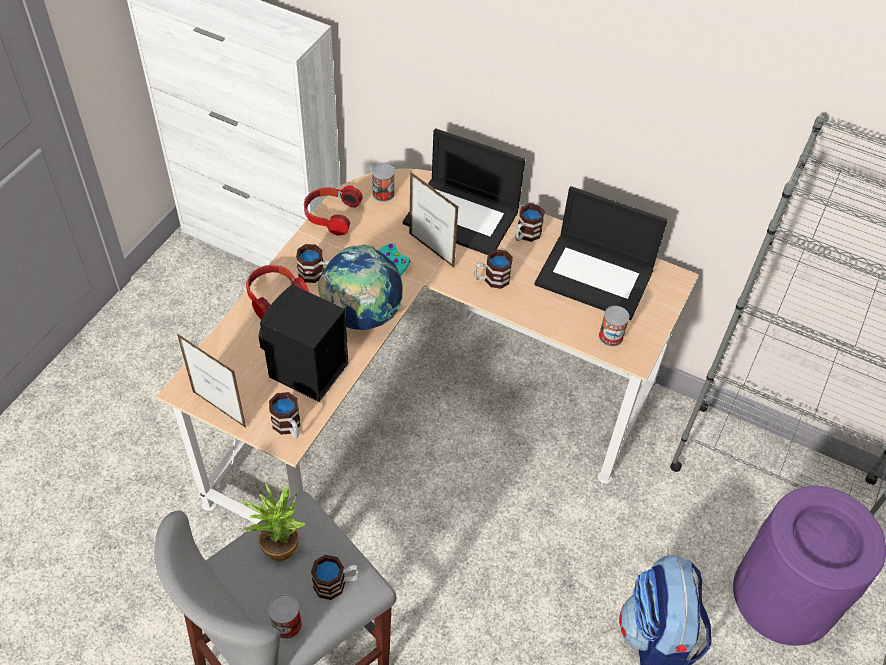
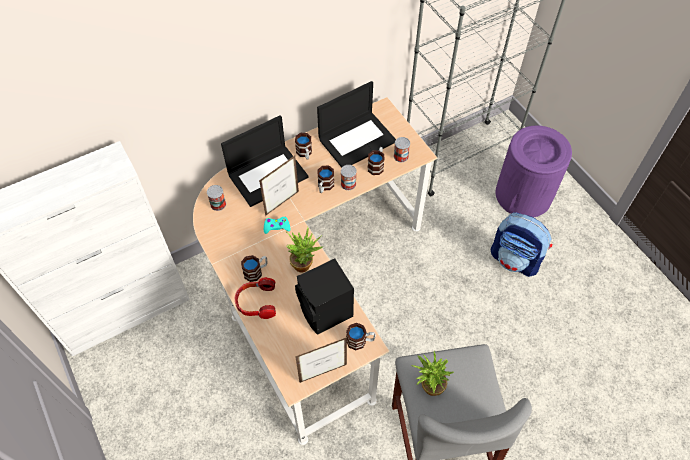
camera: 55 degrees left, 5 degrees up
(287, 624) = (482, 406): can -> can (348, 184)
(331, 215) = (213, 240): headphones -> none
(336, 583) = (470, 369): mug -> mug (376, 165)
(361, 316) = (305, 264): globe -> potted plant
(431, 250) = (282, 203): picture frame -> picture frame turned 150 degrees clockwise

